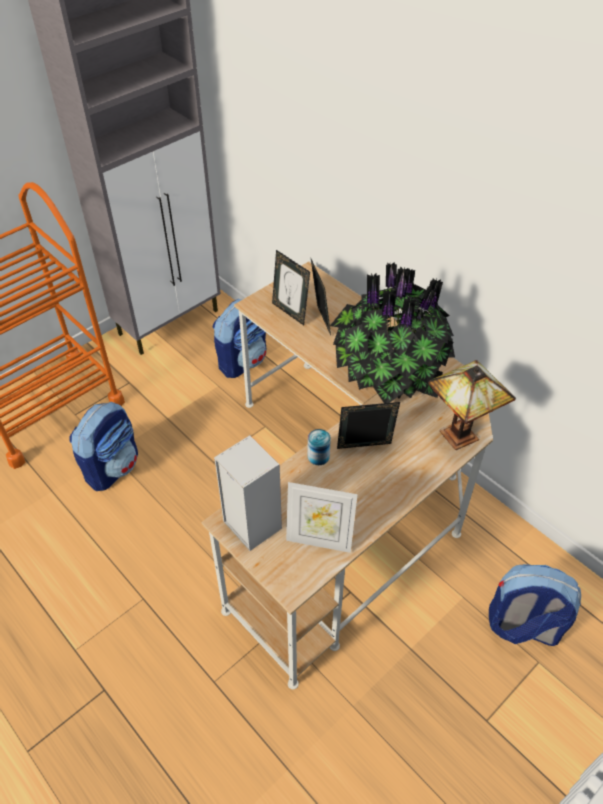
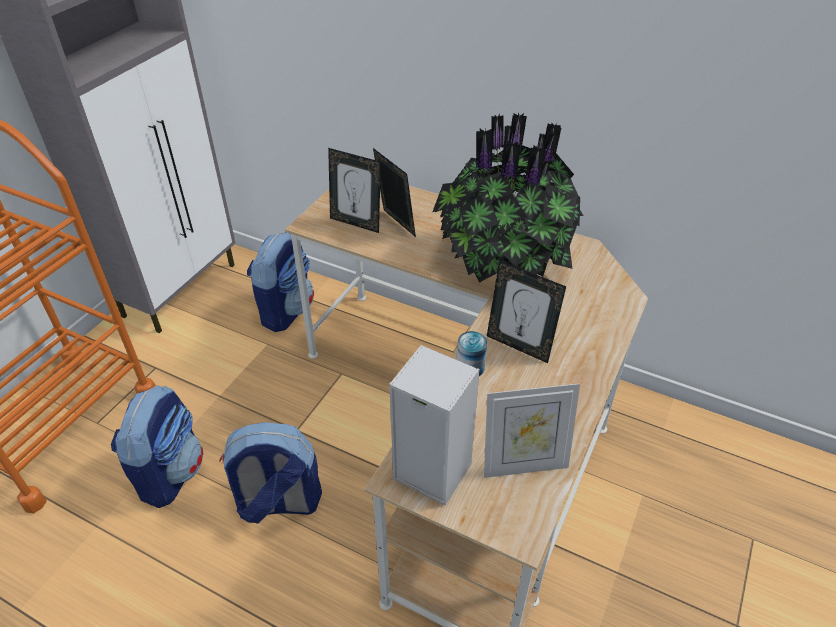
camera: 20 degrees left, 5 degrees down
(364, 449) = (519, 346): picture frame -> picture frame turned 120 degrees counterclockwise
(460, 433) = (611, 301): table lamp -> none
(522, 626) = (717, 505): backpack -> backpack (278, 503)

